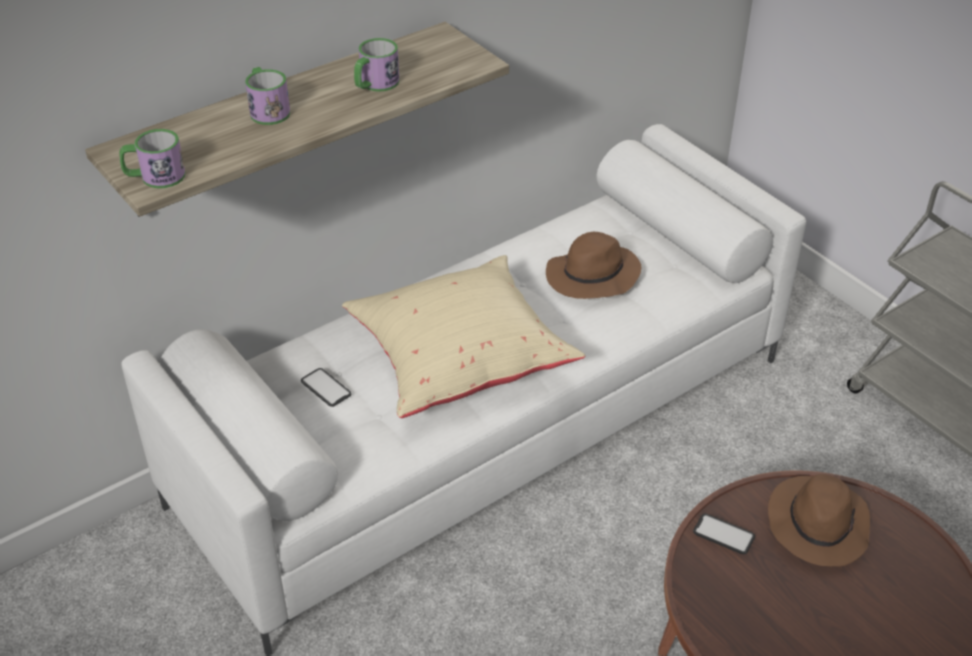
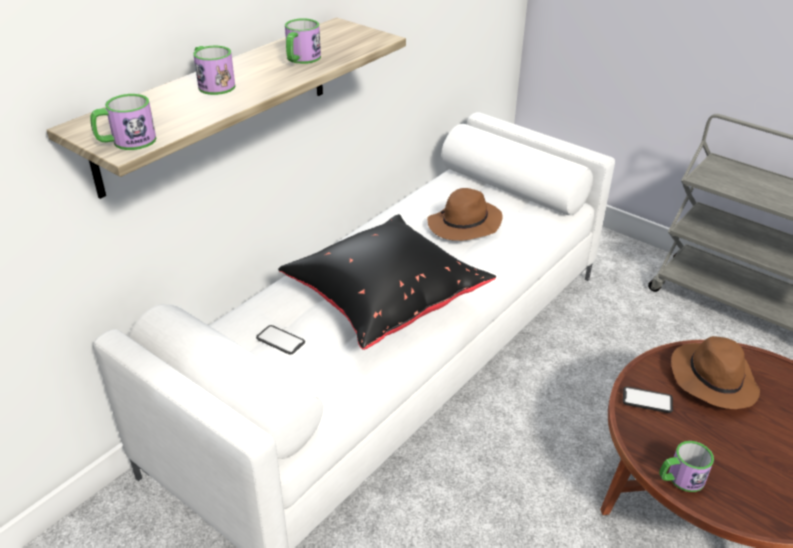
camera: 15 degrees left, 5 degrees down
(458, 359) = (384, 300): beige pillow -> black pillow
(716, 630) = (680, 478): none -> mug

